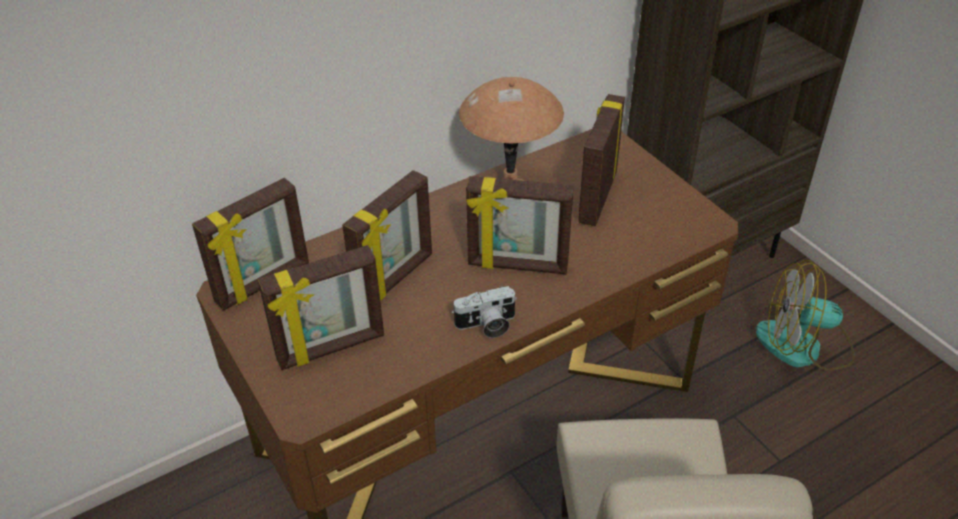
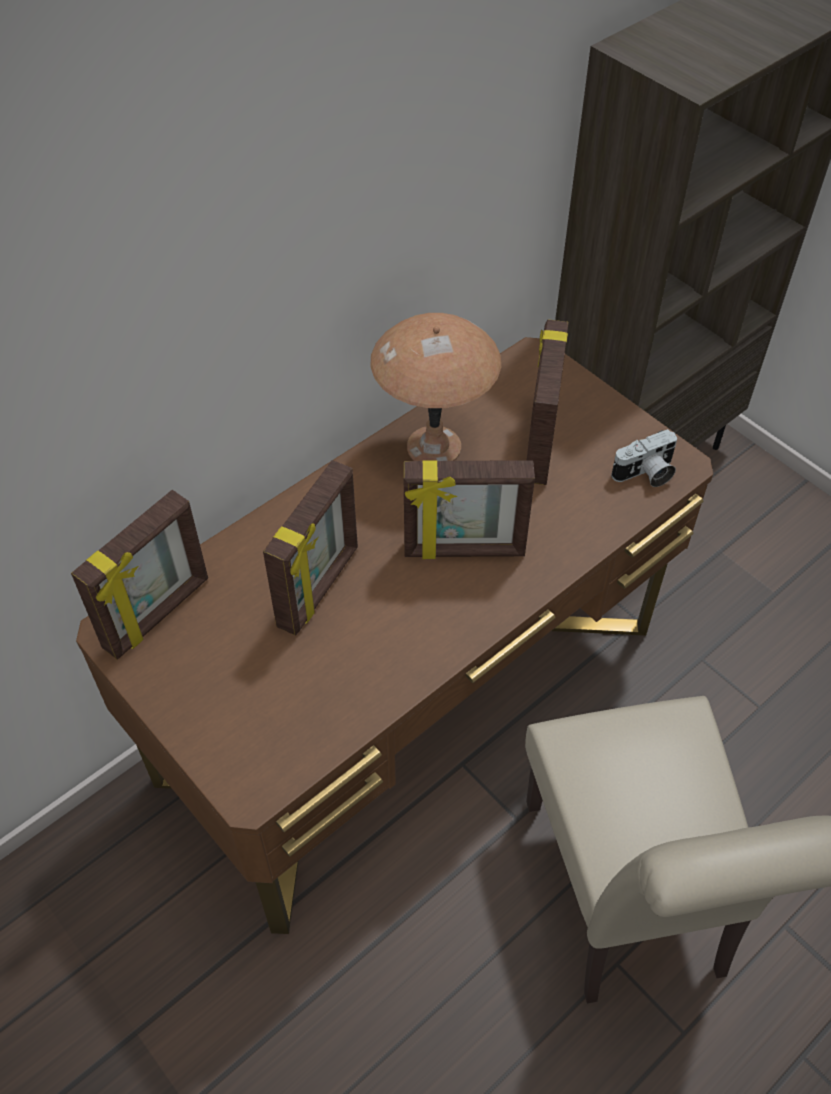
camera: 10 degrees left, 10 degrees up
(331, 348) = (264, 694): picture frame -> none
(487, 325) = (444, 638): camera -> camera (645, 474)
(804, 346) = (767, 560): fan -> none

